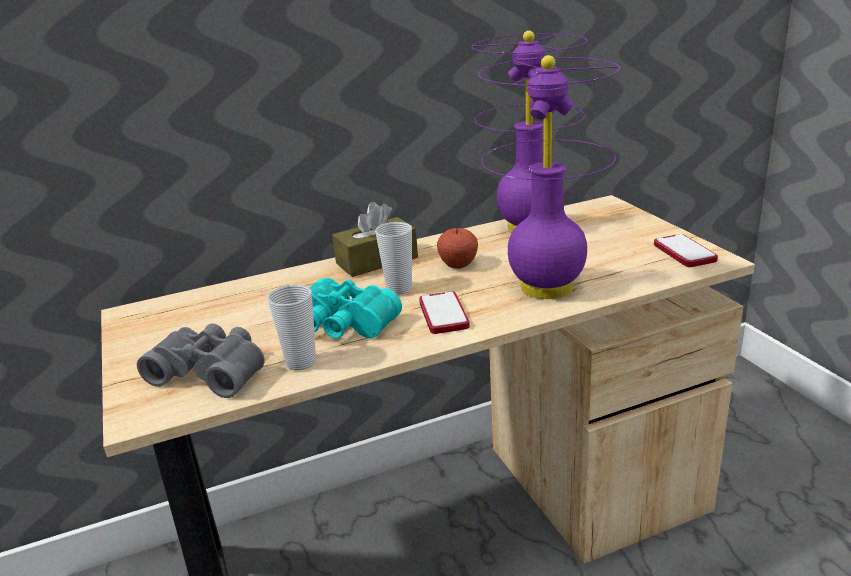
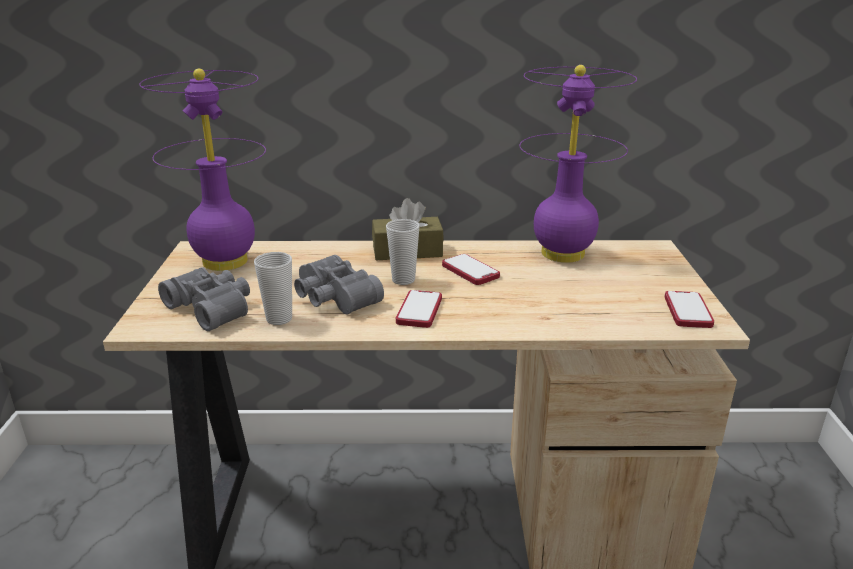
camera: 20 degrees right, 0 degrees up
(341, 326) = (333, 298): turquoise binoculars -> grey binoculars
(458, 264) = (470, 271): apple -> phone
(545, 287) = (526, 310): purple table lamp -> purple table lamp (224, 261)

